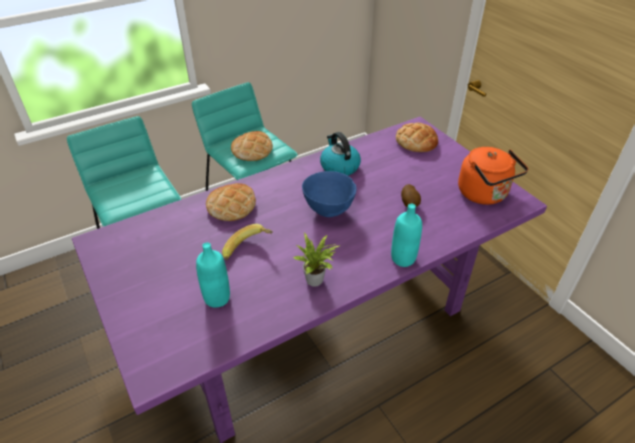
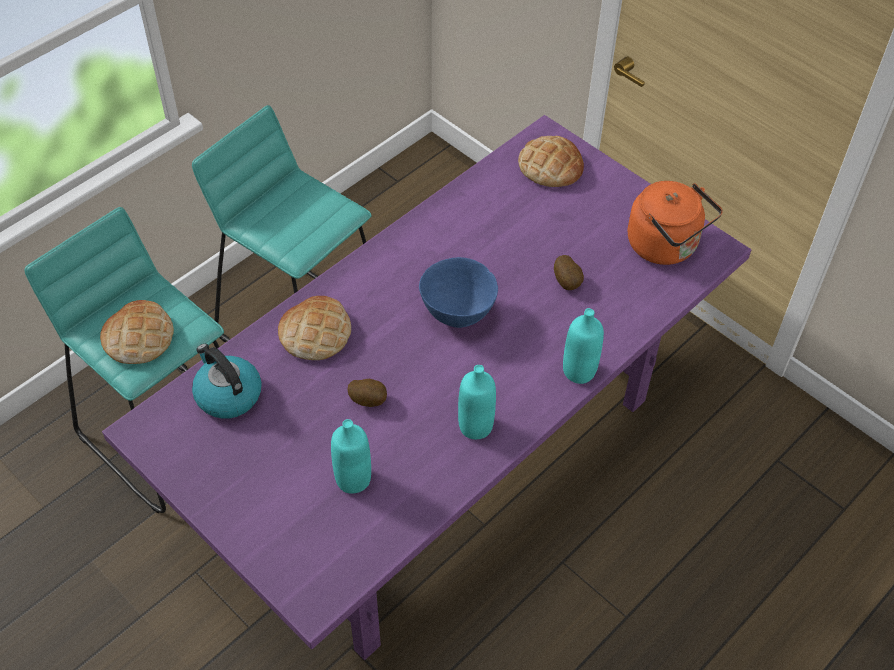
camera: 15 degrees left, 10 degrees up
(249, 250) = (368, 400): banana -> potato
(252, 150) = (300, 221): bread -> bread (138, 337)
(317, 280) = (475, 426): potted plant -> turquoise bottle
(339, 167) = (449, 234): kettle -> kettle (227, 395)

